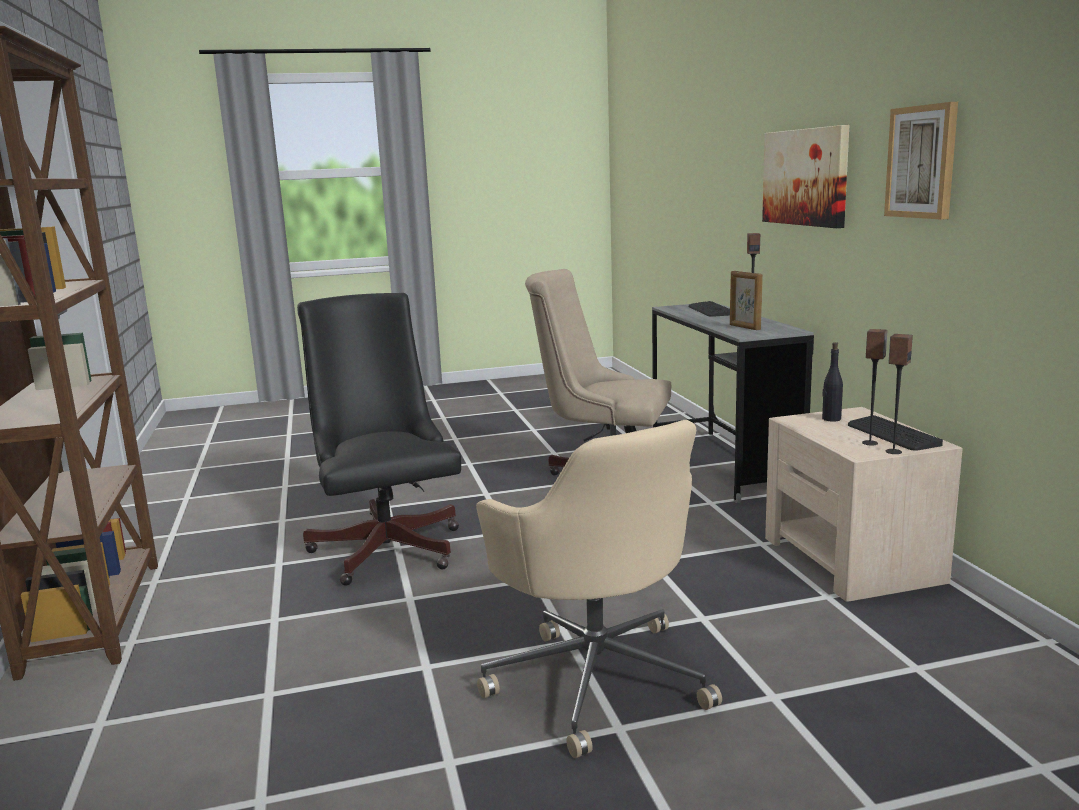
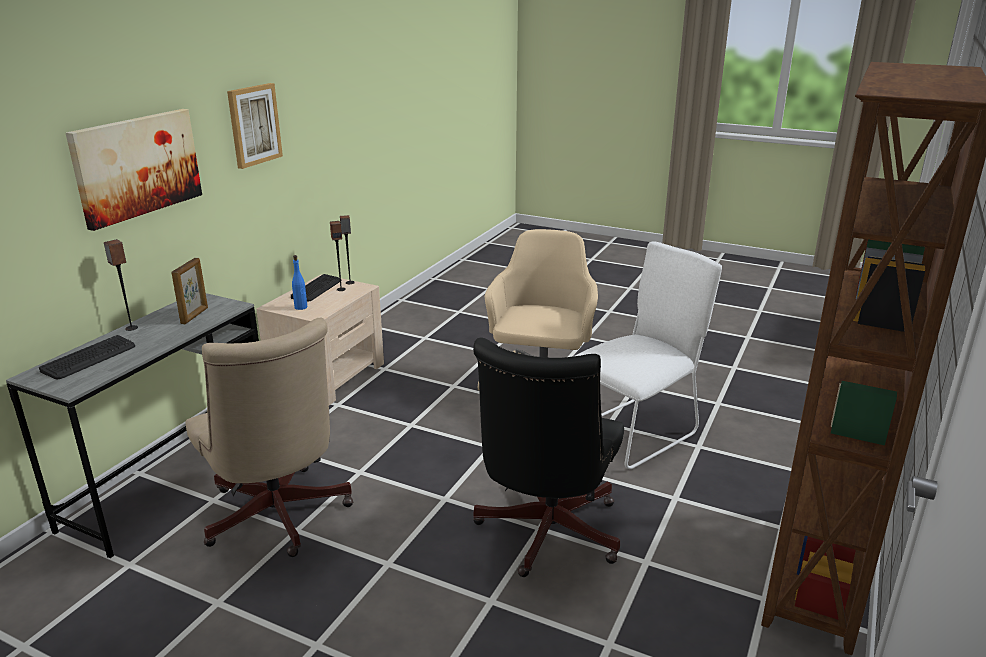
camera: 140 degrees left, 10 degrees up
(379, 674) = (635, 431): none -> white chair
(831, 419) = (301, 307): black bottle -> blue bottle

